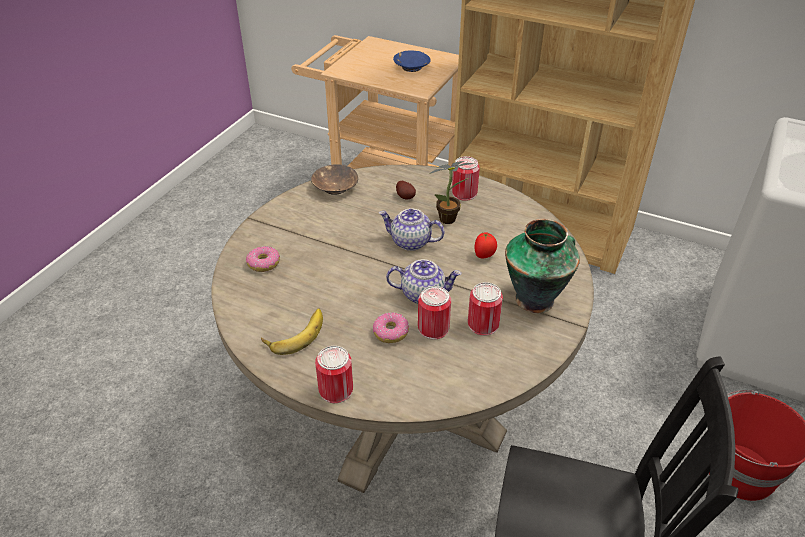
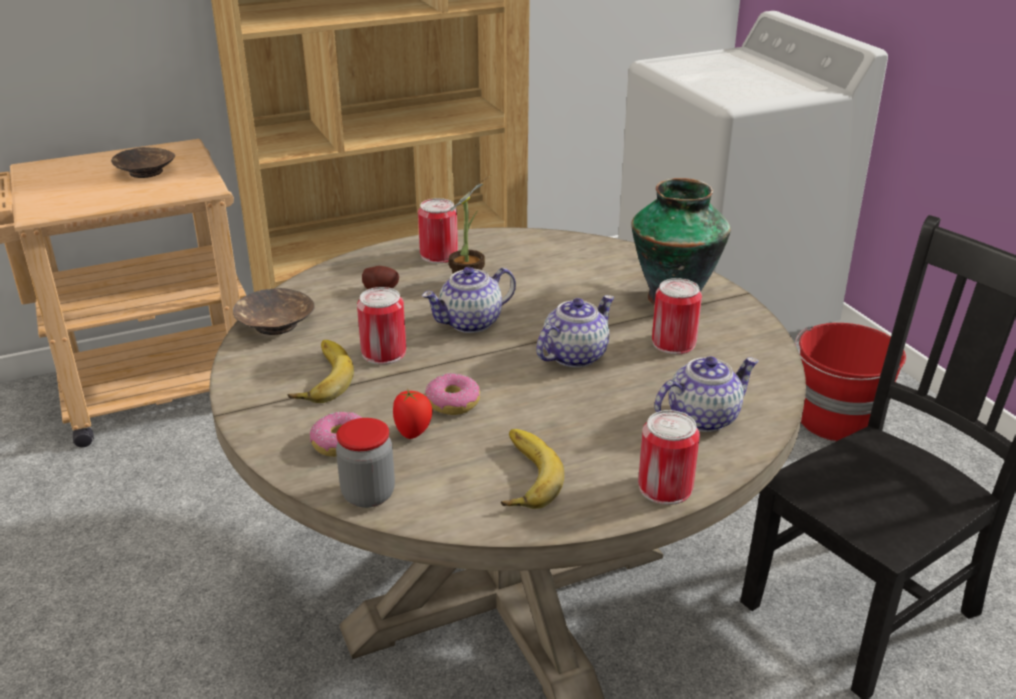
camera: 50 degrees left, 10 degrees down
(235, 294) = (368, 494): none -> jar
(306, 226) = (319, 378): none -> banana
(390, 332) = (611, 405): donut -> donut (452, 402)
(411, 67) = (145, 172): blue bowl -> brown bowl
(418, 373) = (703, 417): none -> teapot
(433, 328) = (640, 374): can -> can (383, 353)
(484, 256) = (564, 292): tomato -> tomato (413, 432)

